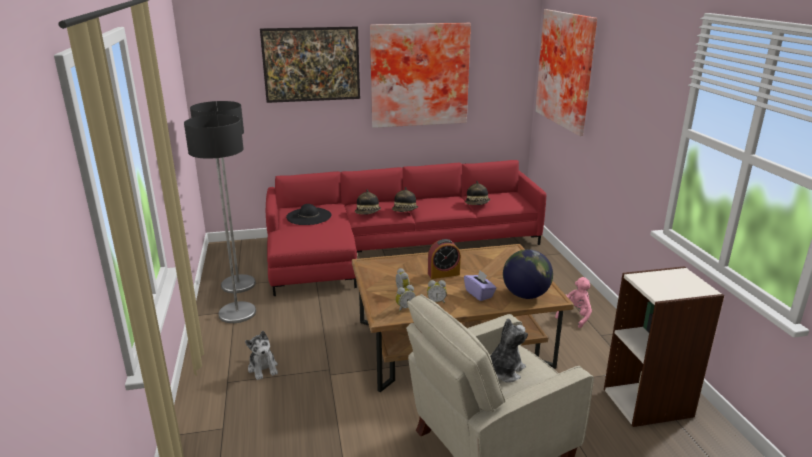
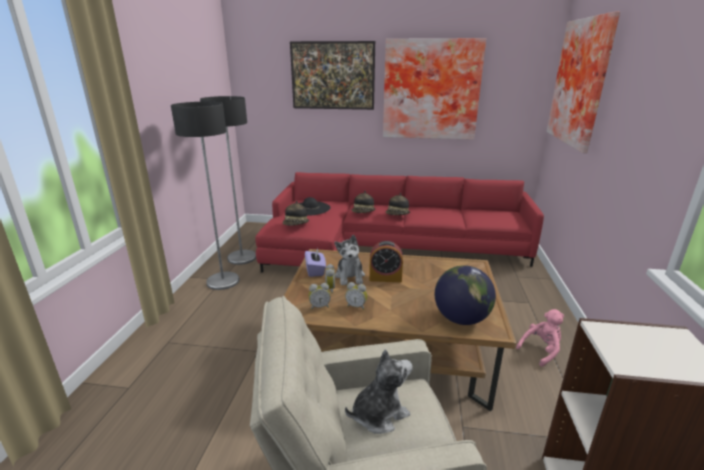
camera: 20 degrees right, 0 degrees up
(263, 368) = (205, 336): plush toy -> plush toy (350, 276)
(477, 204) = (471, 218): hat -> hat (296, 225)
(479, 294) = (408, 307): purple tissue box -> purple tissue box (315, 270)

